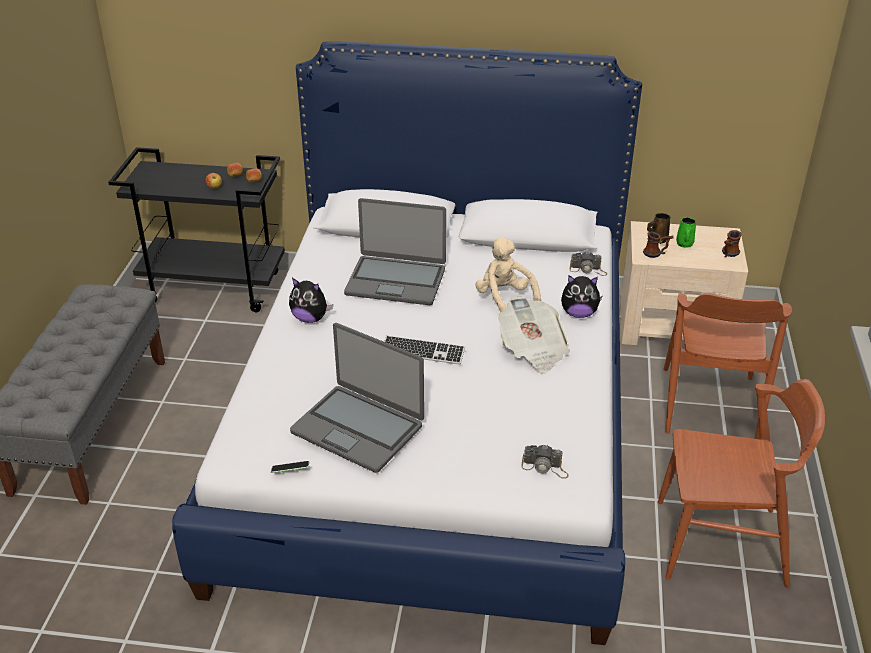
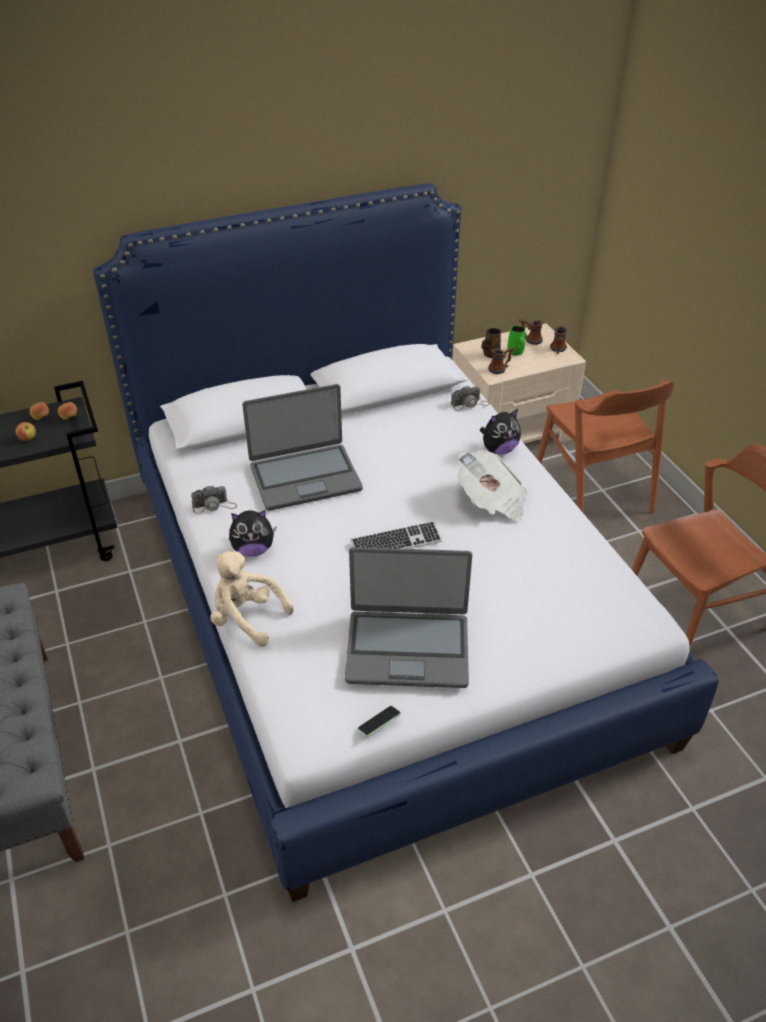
camera: 30 degrees left, 5 degrees up
(504, 299) = (422, 459): beige plush toy -> beige plush toy (246, 618)
(545, 467) = (601, 612): camera -> camera (214, 505)
(708, 237) = (529, 339): none -> mug

